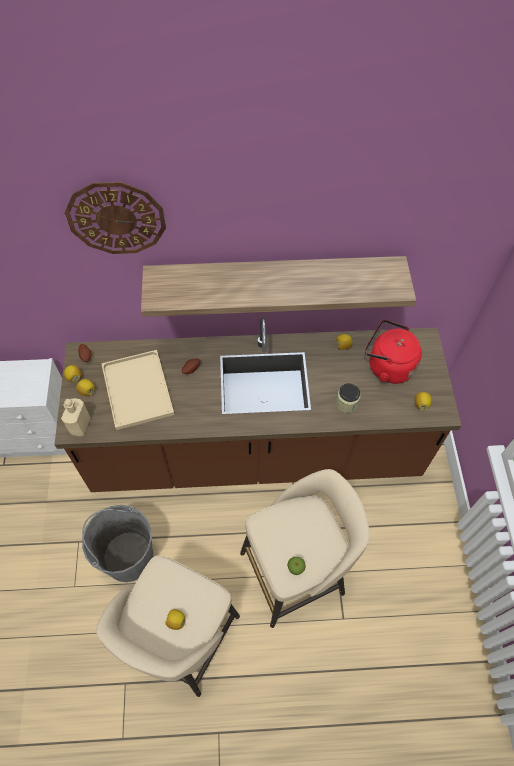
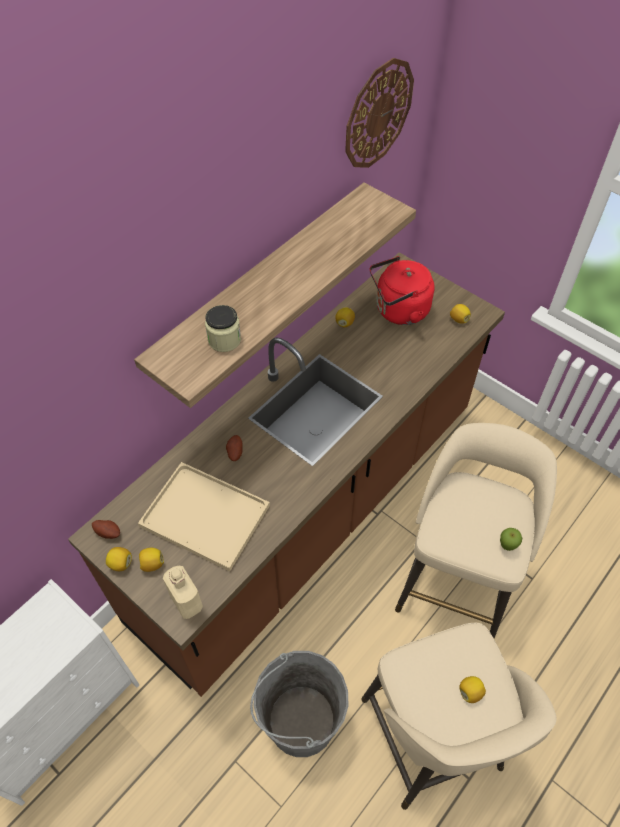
camera: 45 degrees left, 5 degrees down
(116, 218) = (96, 307): wall clock -> wall clock (378, 114)
(346, 403) = (404, 366): jar -> jar (224, 340)

